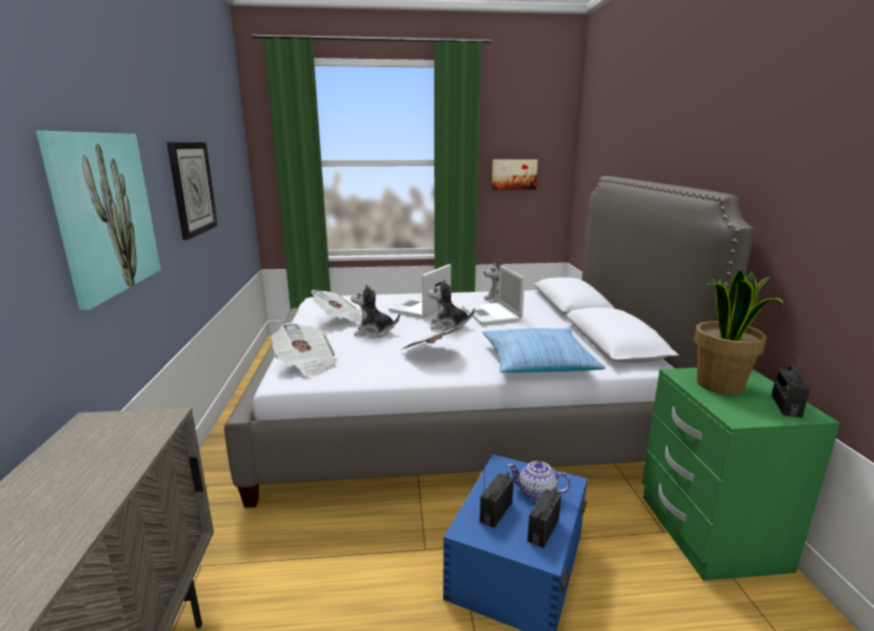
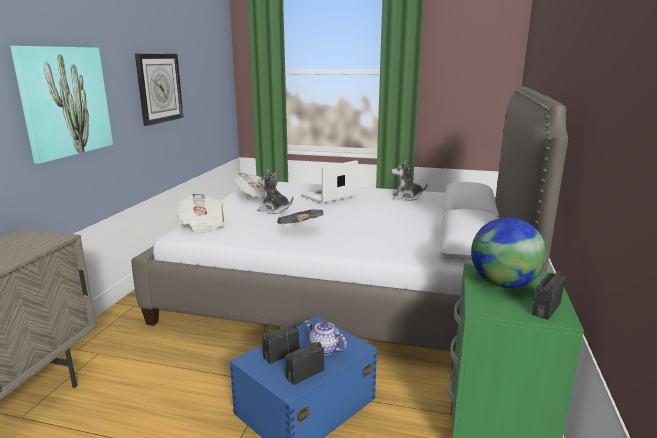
camera: 20 degrees right, 0 degrees up
(448, 326) = (337, 212): plush toy -> none
(492, 314) = (384, 207): laptop -> none
(514, 174) = (457, 84): picture -> none
(537, 362) = (380, 247): pillow -> none
(720, 385) = (503, 284): potted plant -> globe

